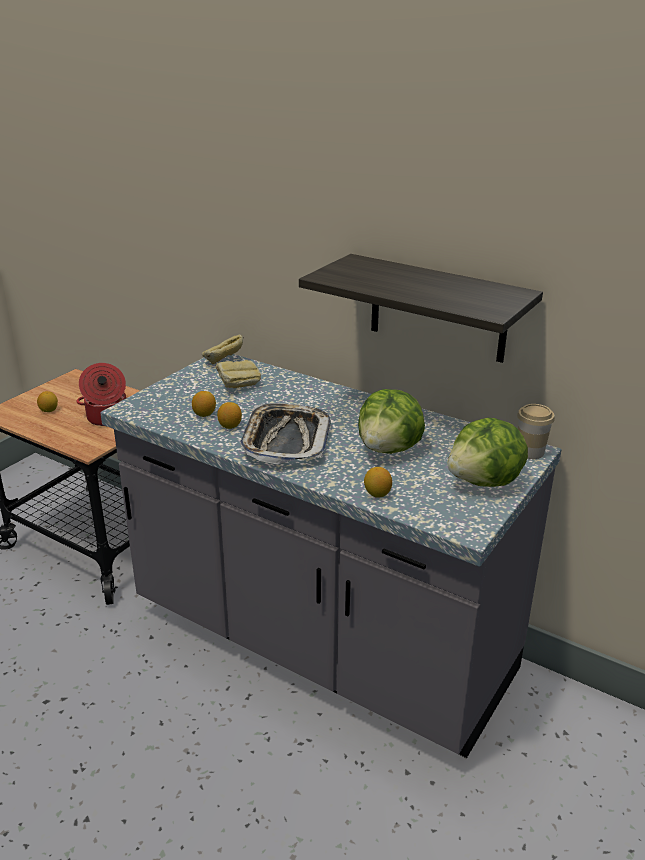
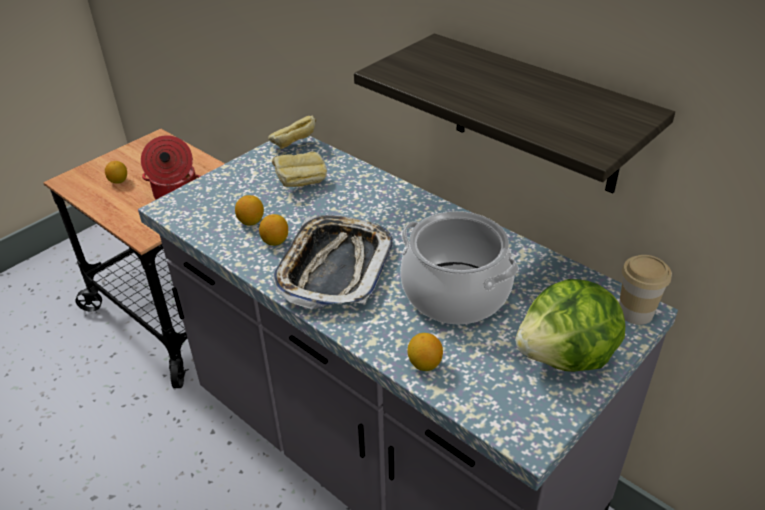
camera: 10 degrees right, 10 degrees up
(389, 449) = (456, 293): lettuce -> cooking pot

